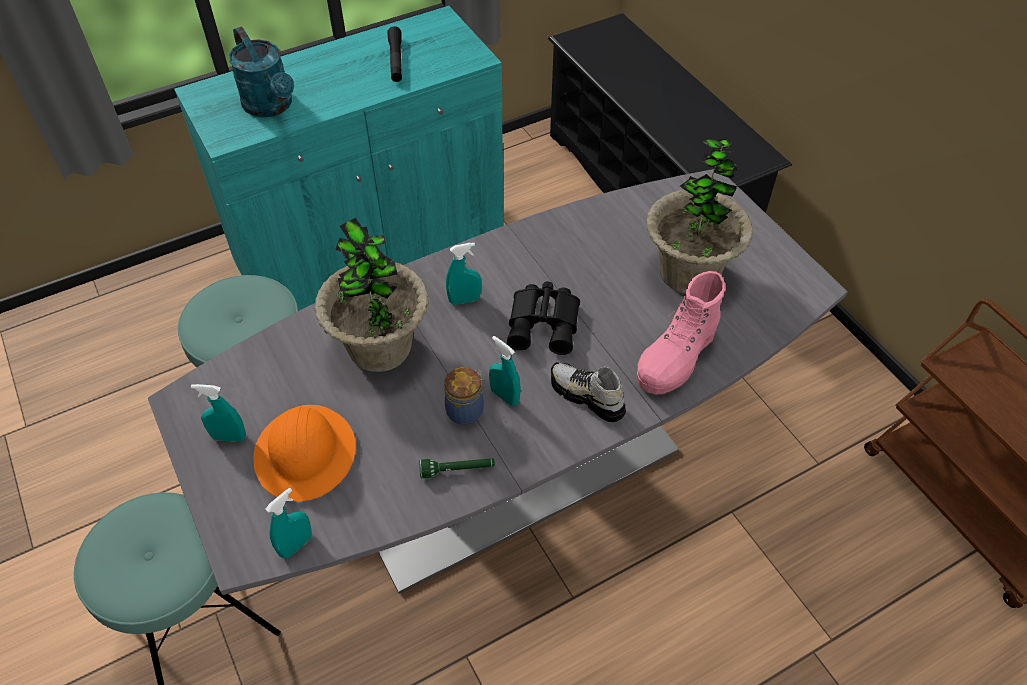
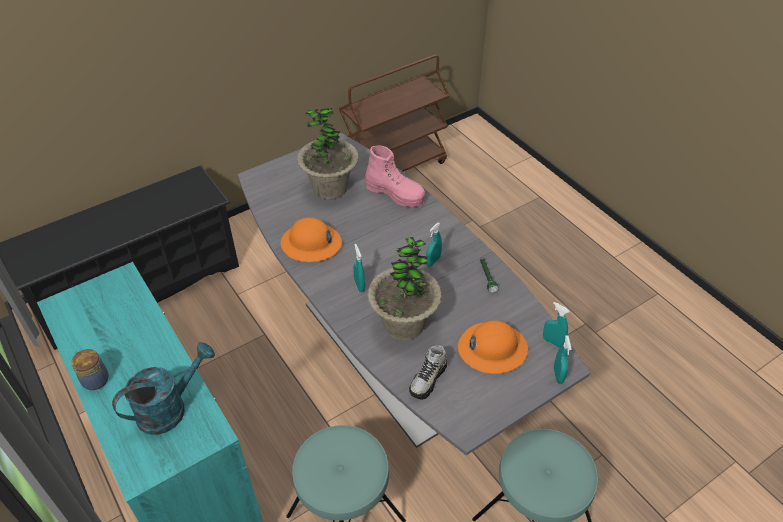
camera: 95 degrees left, 5 degrees down
(229, 437) = (489, 392): turquoise spray bottle -> turquoise spray bottle (558, 375)
(396, 60) = (115, 328): black flashlight -> none
(466, 410) = (445, 277): jar -> jar (95, 379)
(545, 323) = (375, 246): black binoculars -> none
(557, 248) = (311, 244): none -> orange hard hat
(586, 397) = (427, 227): shoe -> shoe (428, 379)

